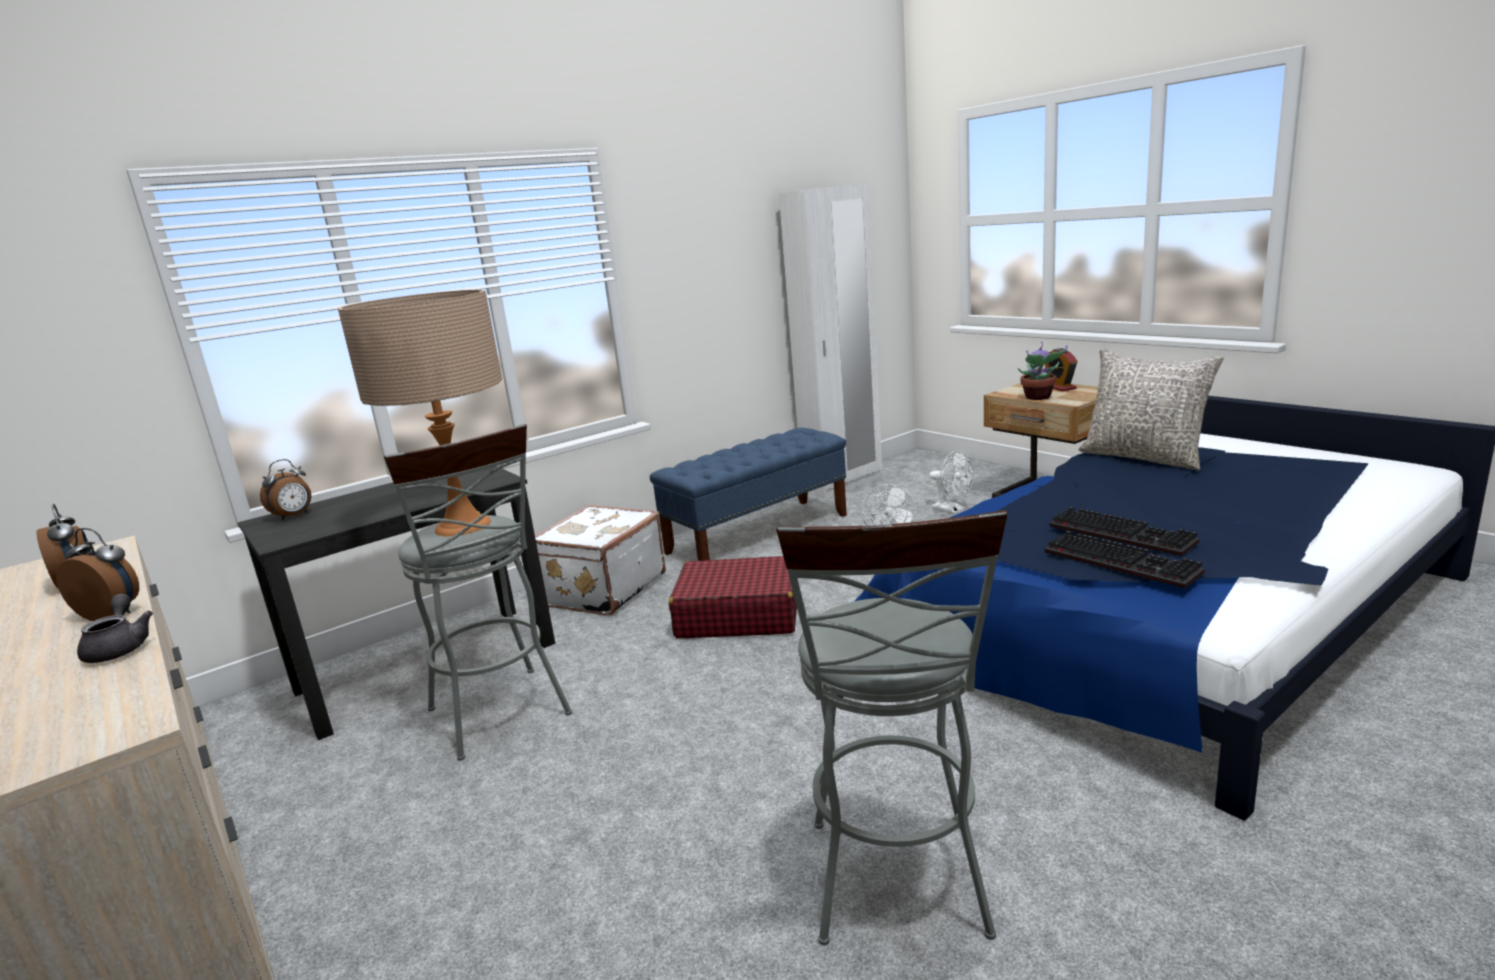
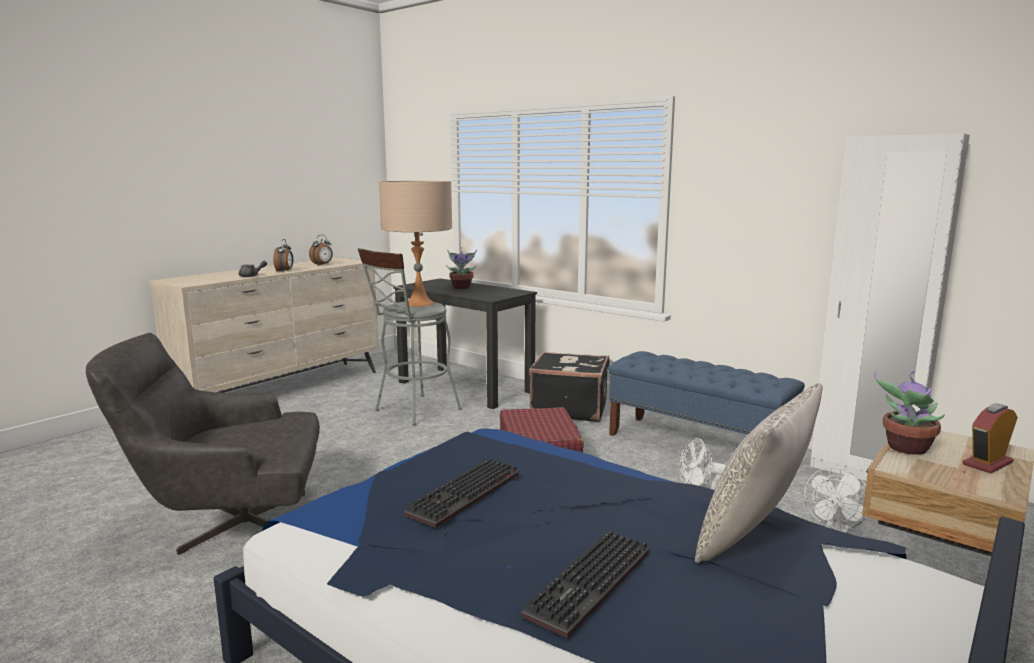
camera: 75 degrees right, 5 degrees down
(294, 516) = (443, 282): alarm clock -> none
(370, 501) = (462, 287): none -> potted plant
(601, 590) = (569, 409): white suitcase -> black suitcase
(899, 890) = (227, 524): grey stool -> grey armchair
(1124, 562) = (402, 492): keyboard -> keyboard (591, 586)

